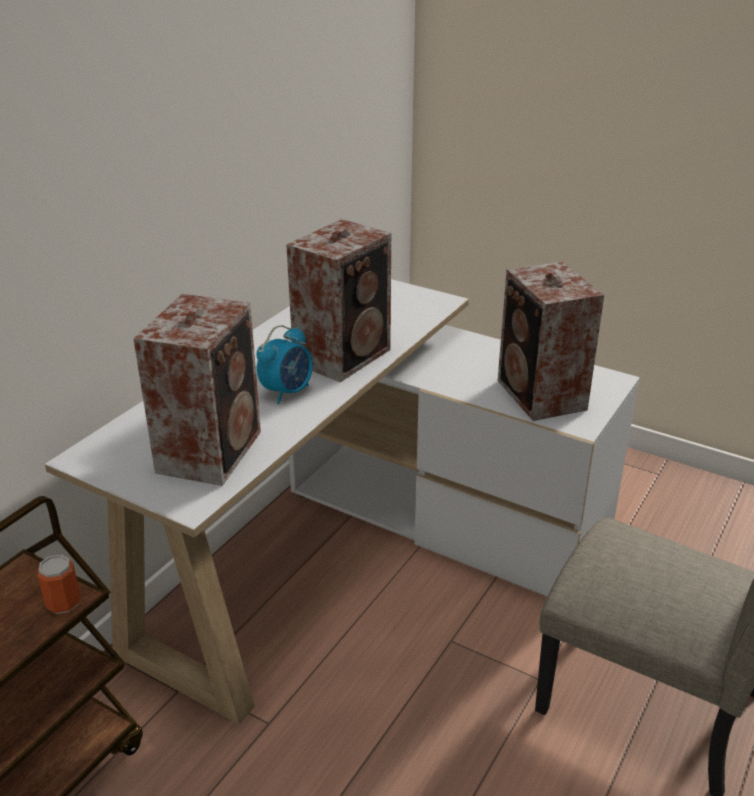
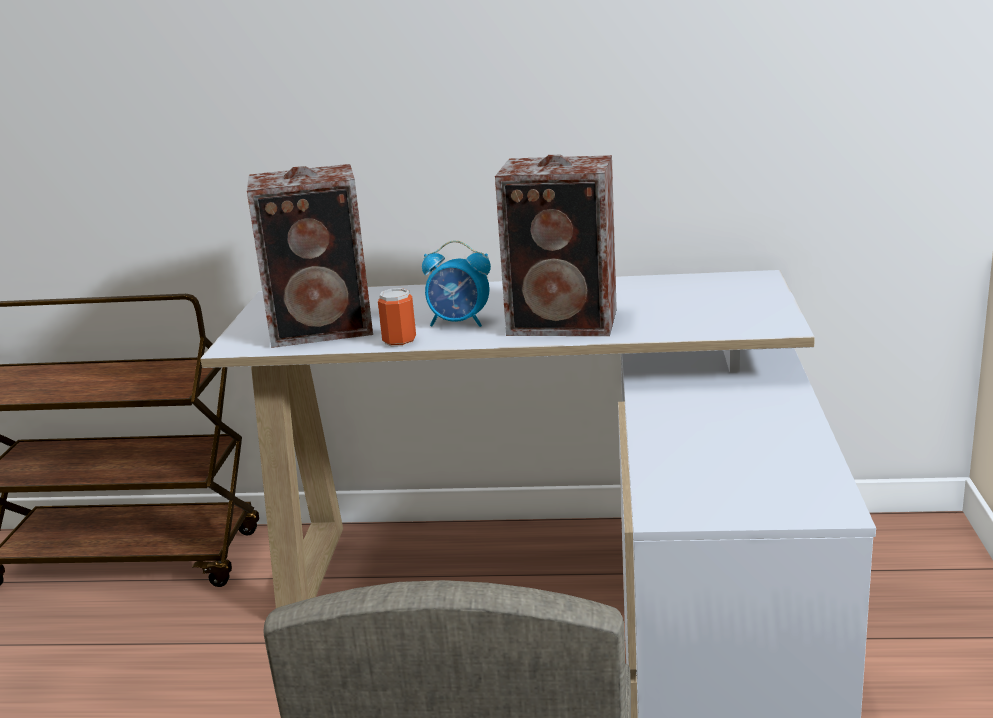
camera: 65 degrees right, 10 degrees down
(63, 603) = (167, 390): can -> can (399, 341)
(541, 396) = (703, 470): speaker -> none

